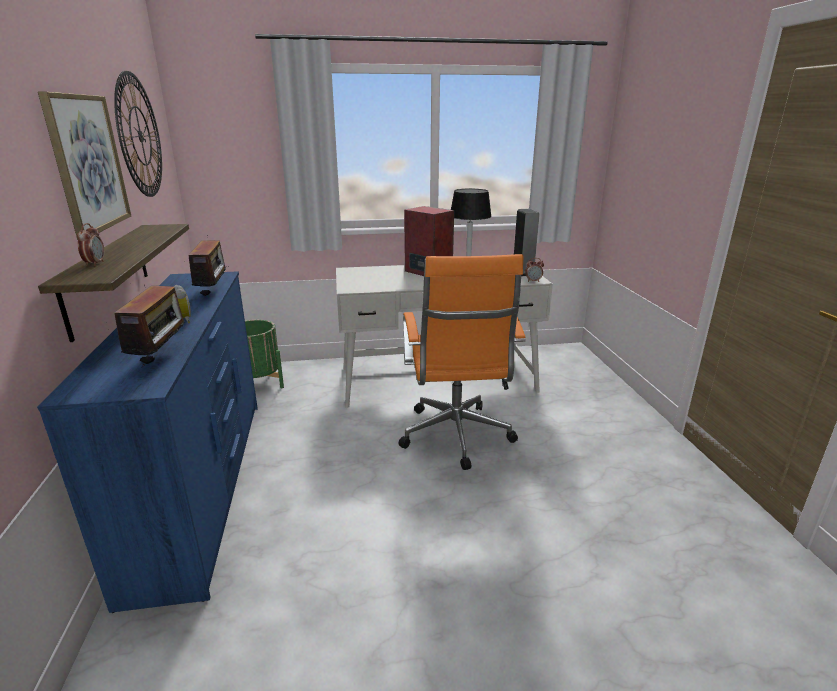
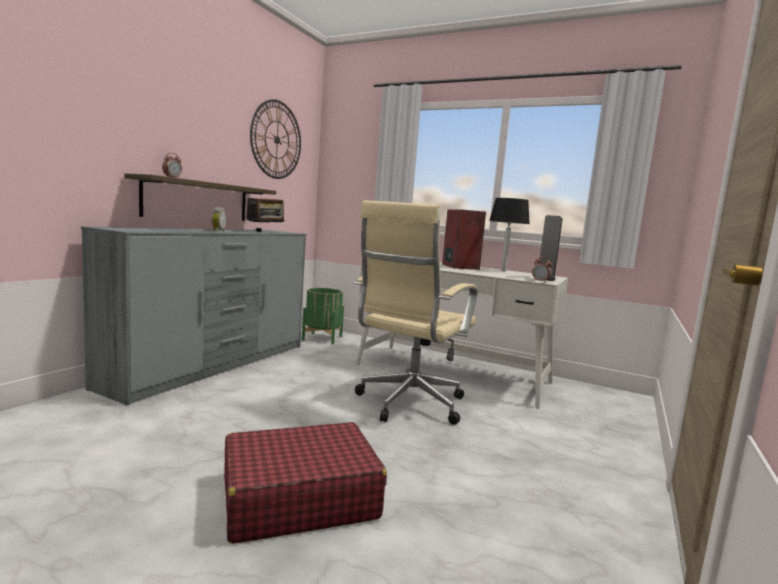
camera: 35 degrees right, 15 degrees down
(87, 163) = (208, 133): picture -> none
(161, 357) = (167, 231): radio -> none
(204, 484) = (213, 365): blue dresser -> grey dresser
(456, 438) = (408, 405): orange office chair -> beige office chair
(525, 591) = (298, 498): none -> red suitcase

